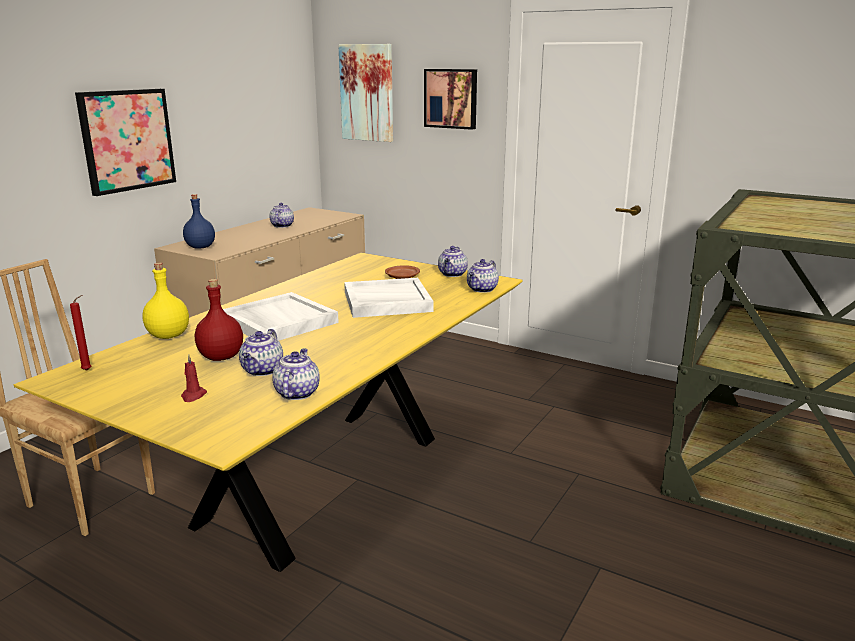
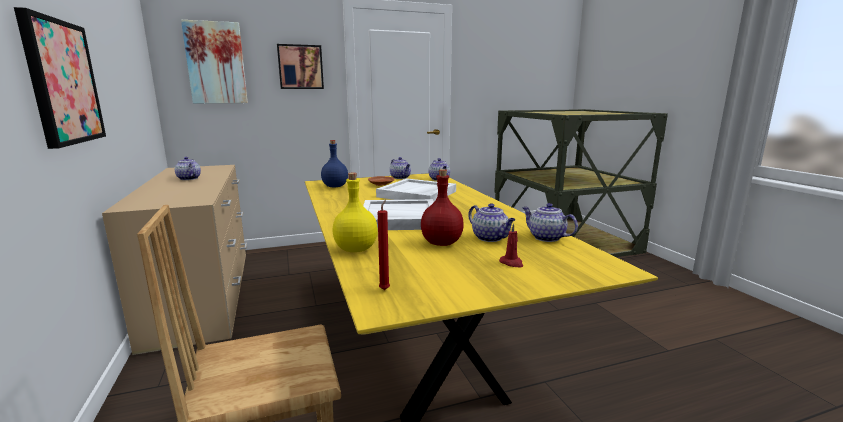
camera: 50 degrees left, 5 degrees down
(200, 247) = (159, 202): blue bottle -> blue bottle (335, 186)

